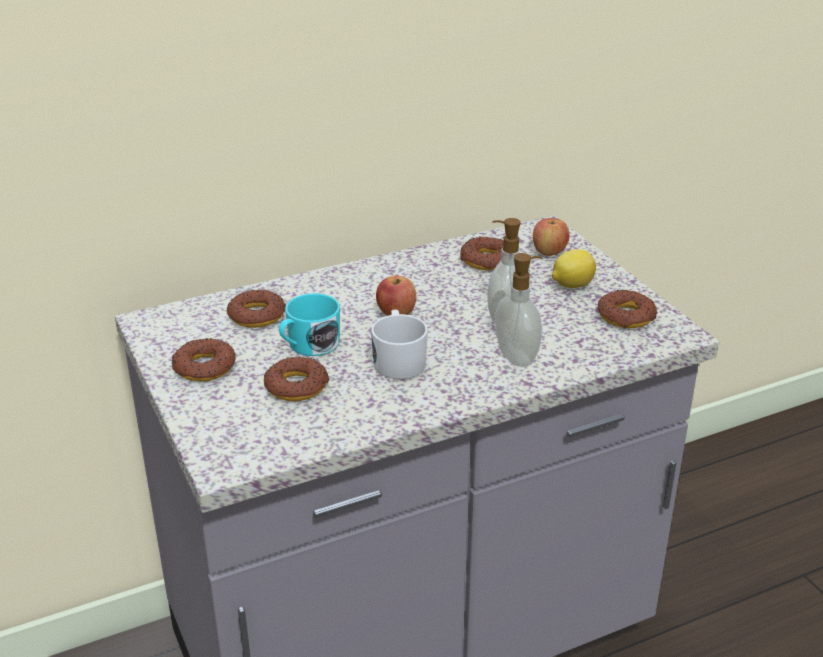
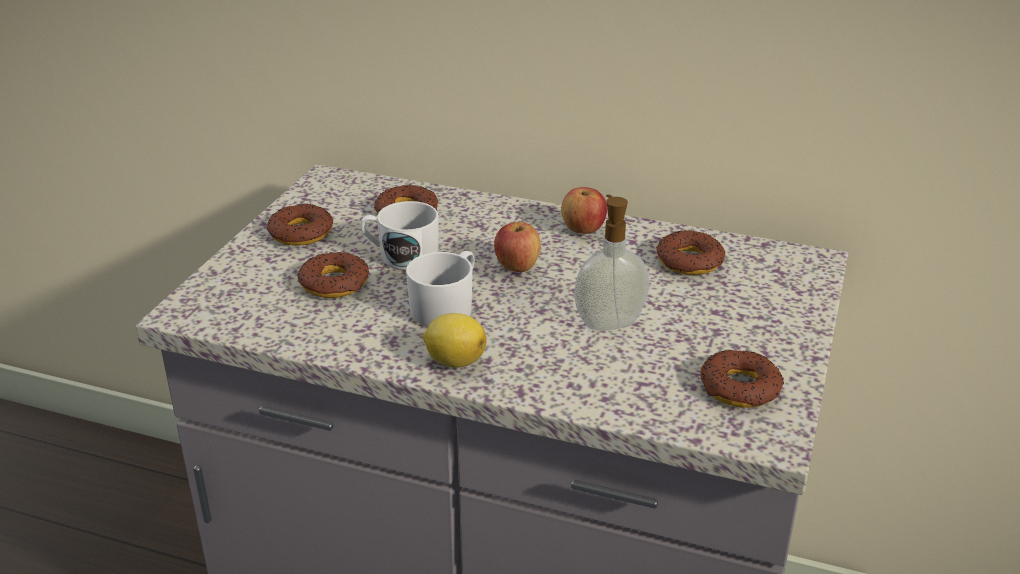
camera: 45 degrees right, 0 degrees up
(308, 345) = (401, 256): turquoise mug -> white mug
(518, 357) = (554, 363): soap dispenser -> none
(549, 252) = (770, 284): apple -> apple (583, 229)
(571, 285) = (735, 327): lemon -> lemon (454, 361)

